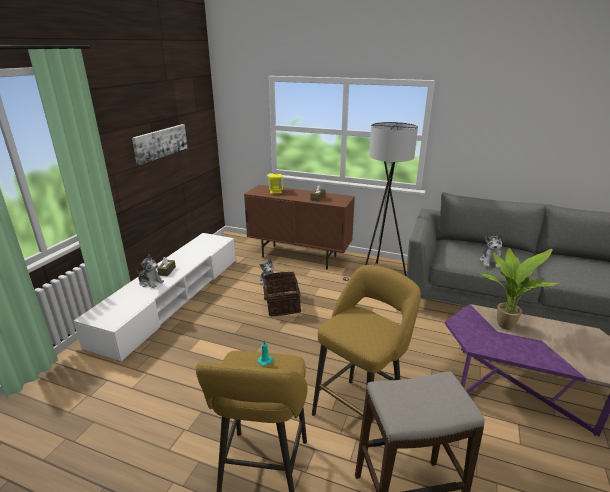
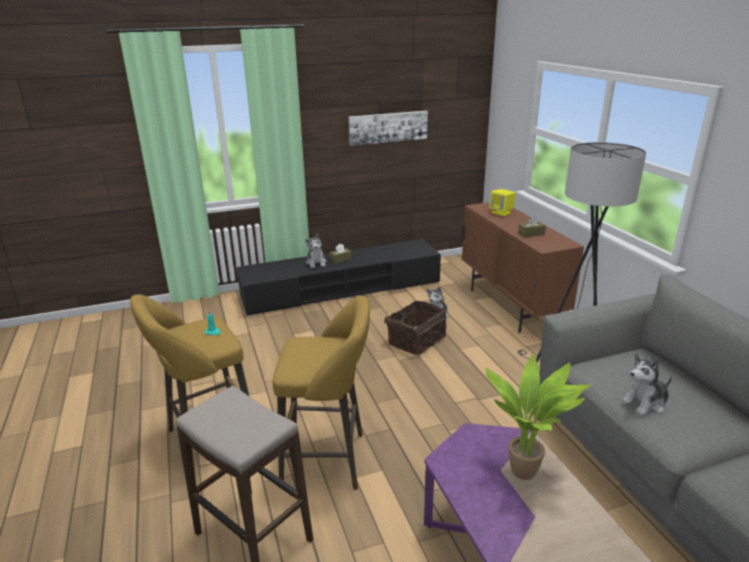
camera: 50 degrees right, 0 degrees up
(172, 298) = (342, 290): white tv stand -> black tv stand

